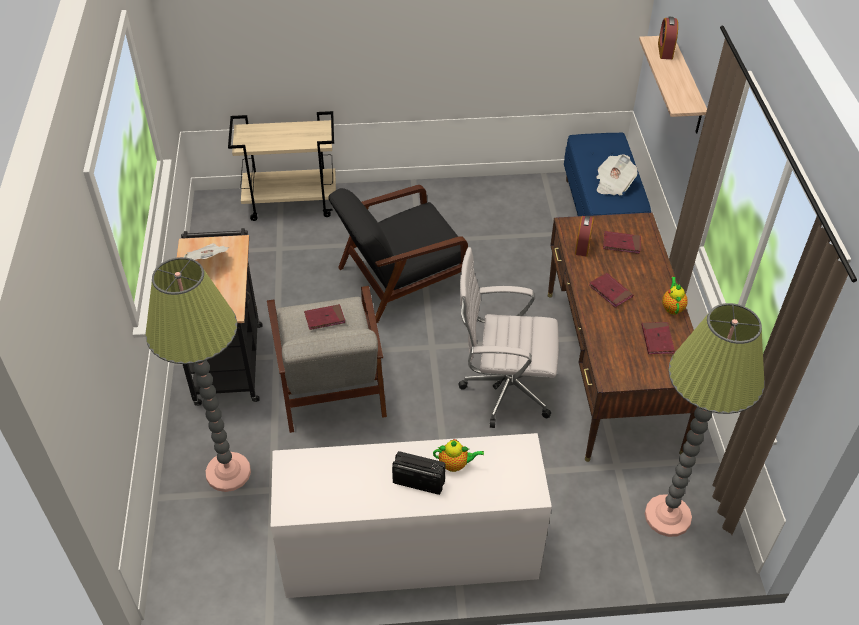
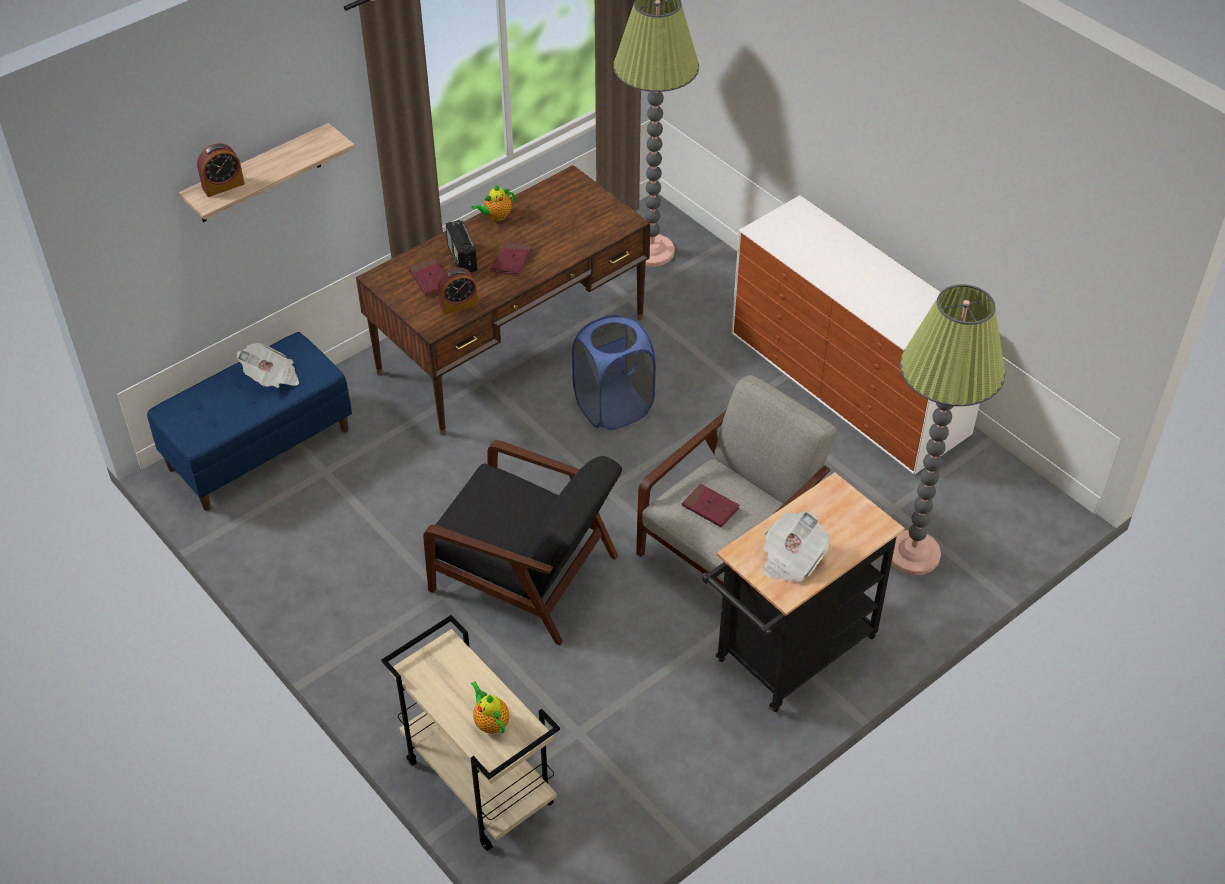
camera: 125 degrees left, 0 degrees up
(418, 481) = (861, 271): radio -> radio (462, 259)
(455, 464) = (821, 259): teapot -> teapot (490, 722)
(503, 390) = (613, 407): white office chair -> blue laundry basket
(657, 339) = (549, 211): red book -> none

